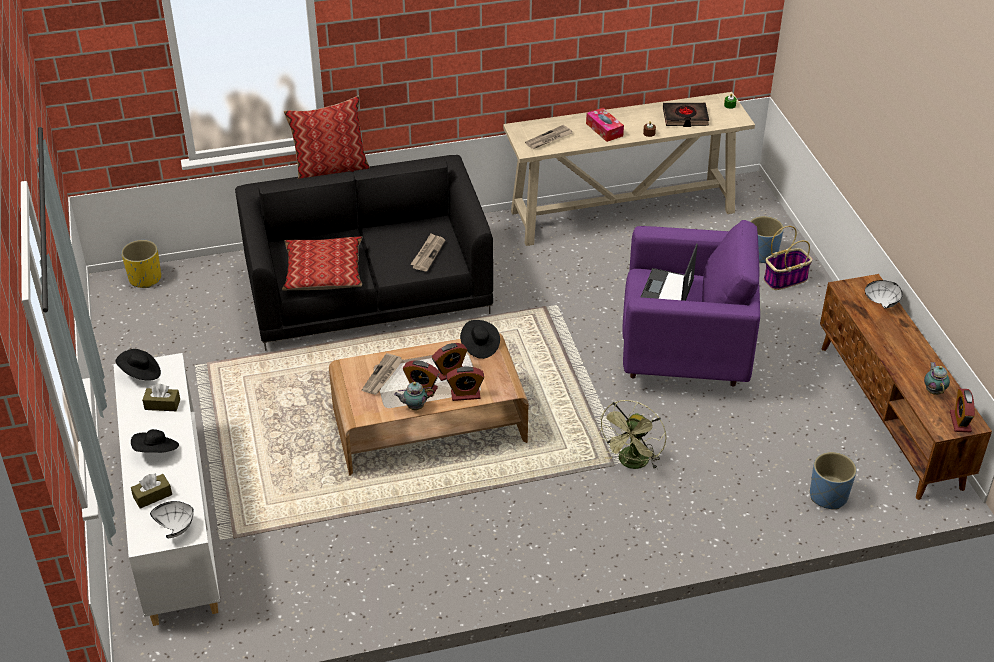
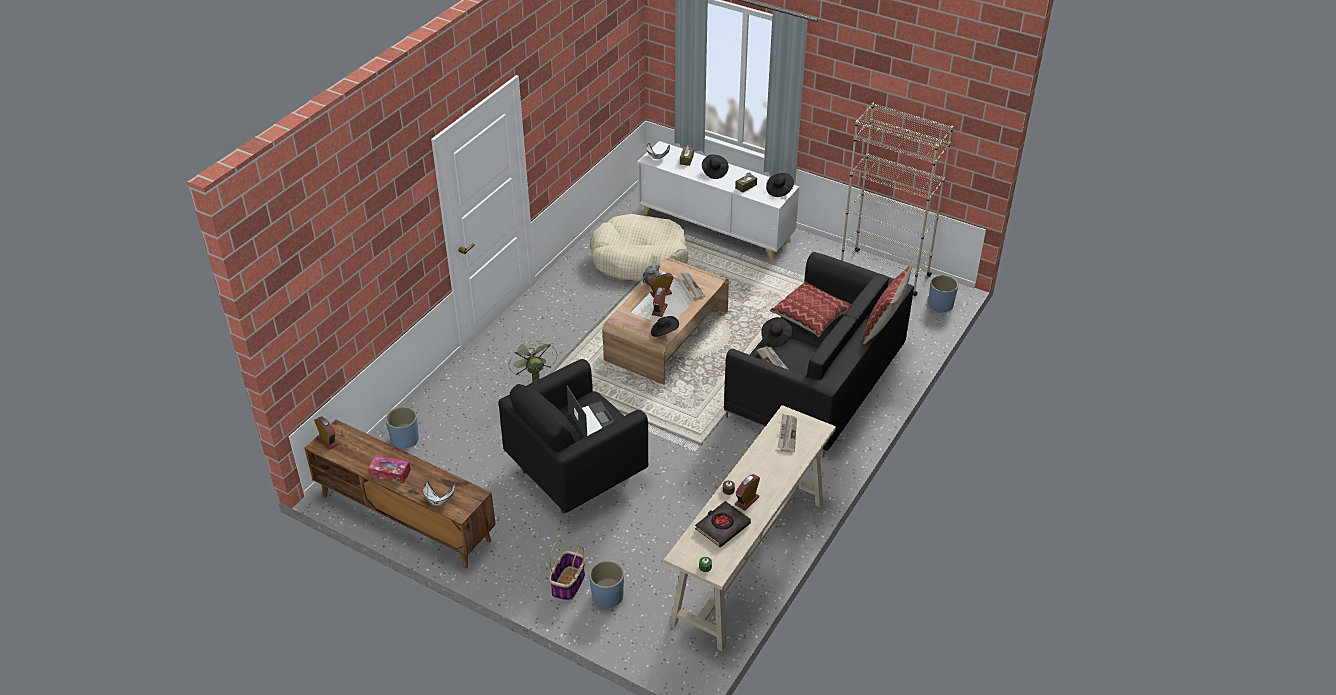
camera: 135 degrees right, 0 degrees up
(124, 340) = (884, 272): none -> beige bookcase
(145, 278) = (940, 305): yellow planter -> blue planter
(320, 543) = (639, 259): none -> beige dog bed
(388, 273) = (776, 337): none -> black hat
(465, 395) = (635, 304): alarm clock -> alarm clock (746, 501)
(604, 129) = (763, 470): tissue box -> tissue box (390, 473)
(683, 353) = (577, 472): purple armchair -> black armchair
(933, 390) = (358, 452): teapot -> none

